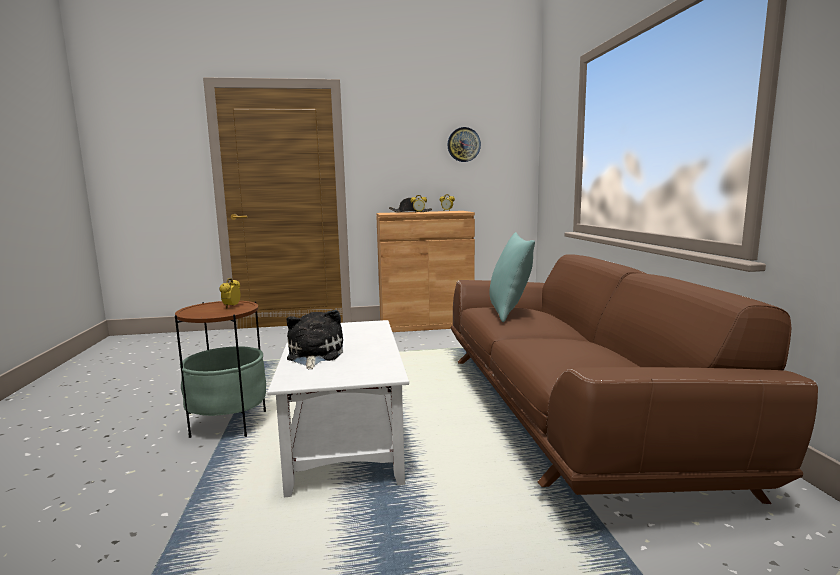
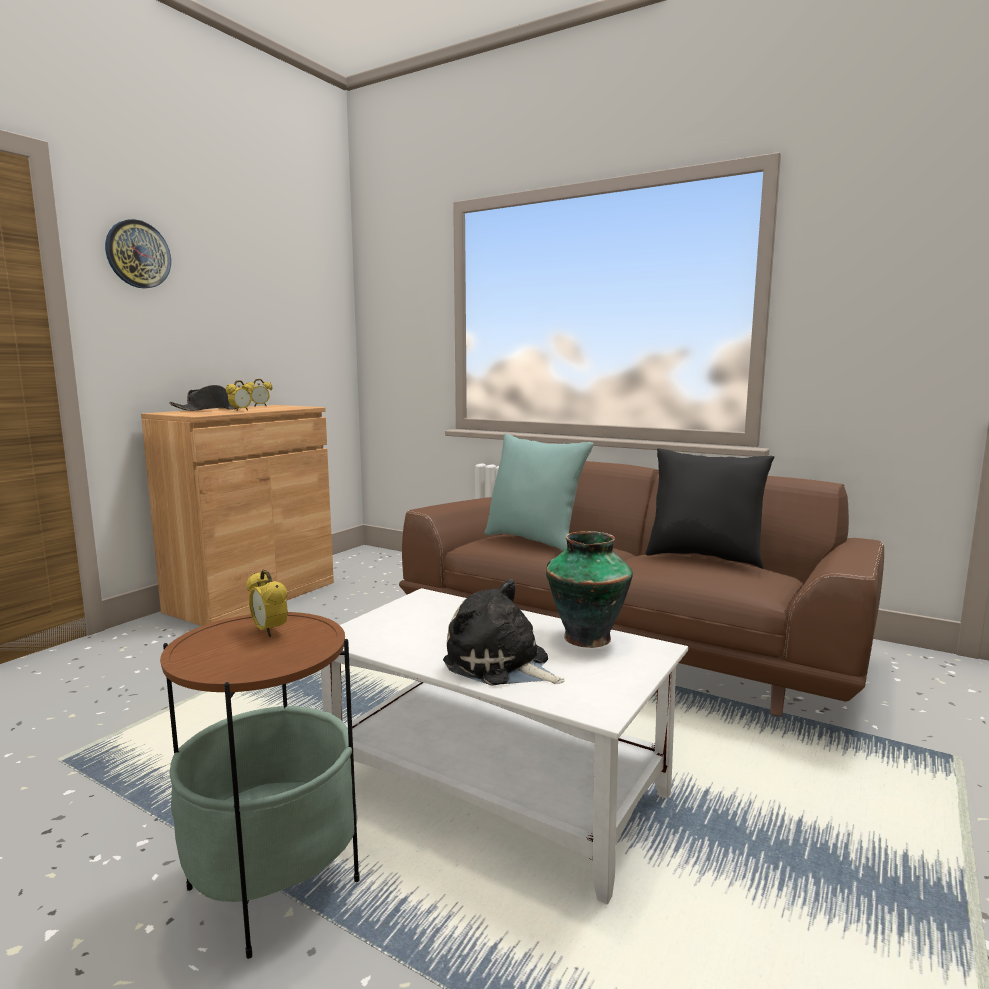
camera: 50 degrees left, 0 degrees up
(377, 359) = (585, 637): none -> vase
(463, 144) = (267, 299): wall clock -> wall clock (138, 254)
(586, 347) = (704, 557): none -> black pillow

